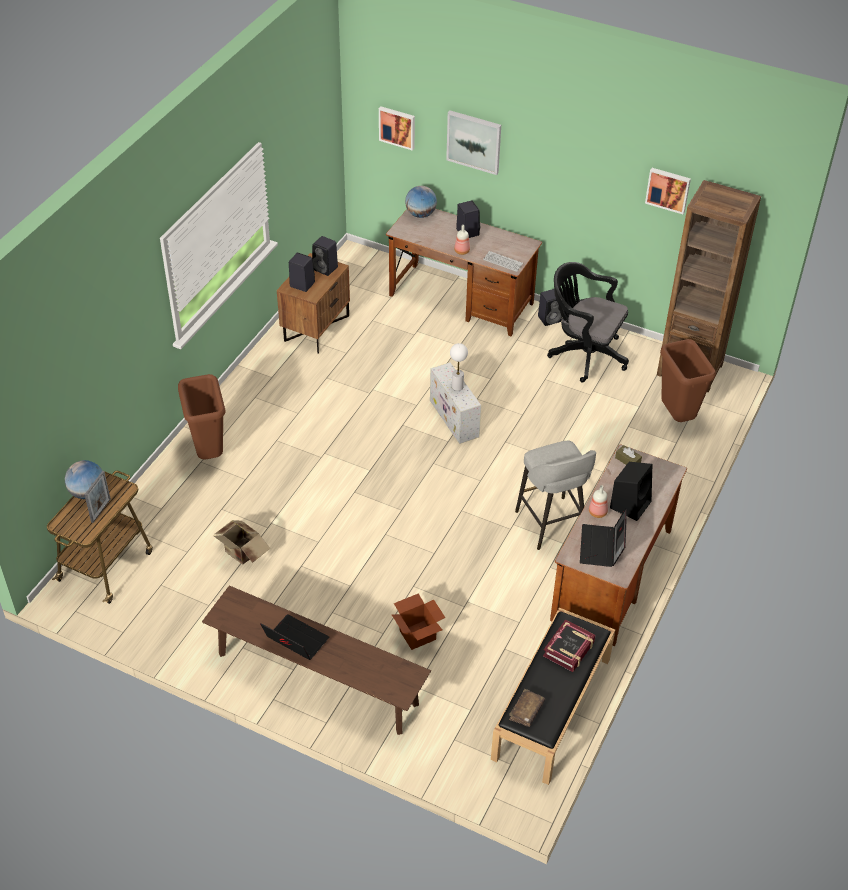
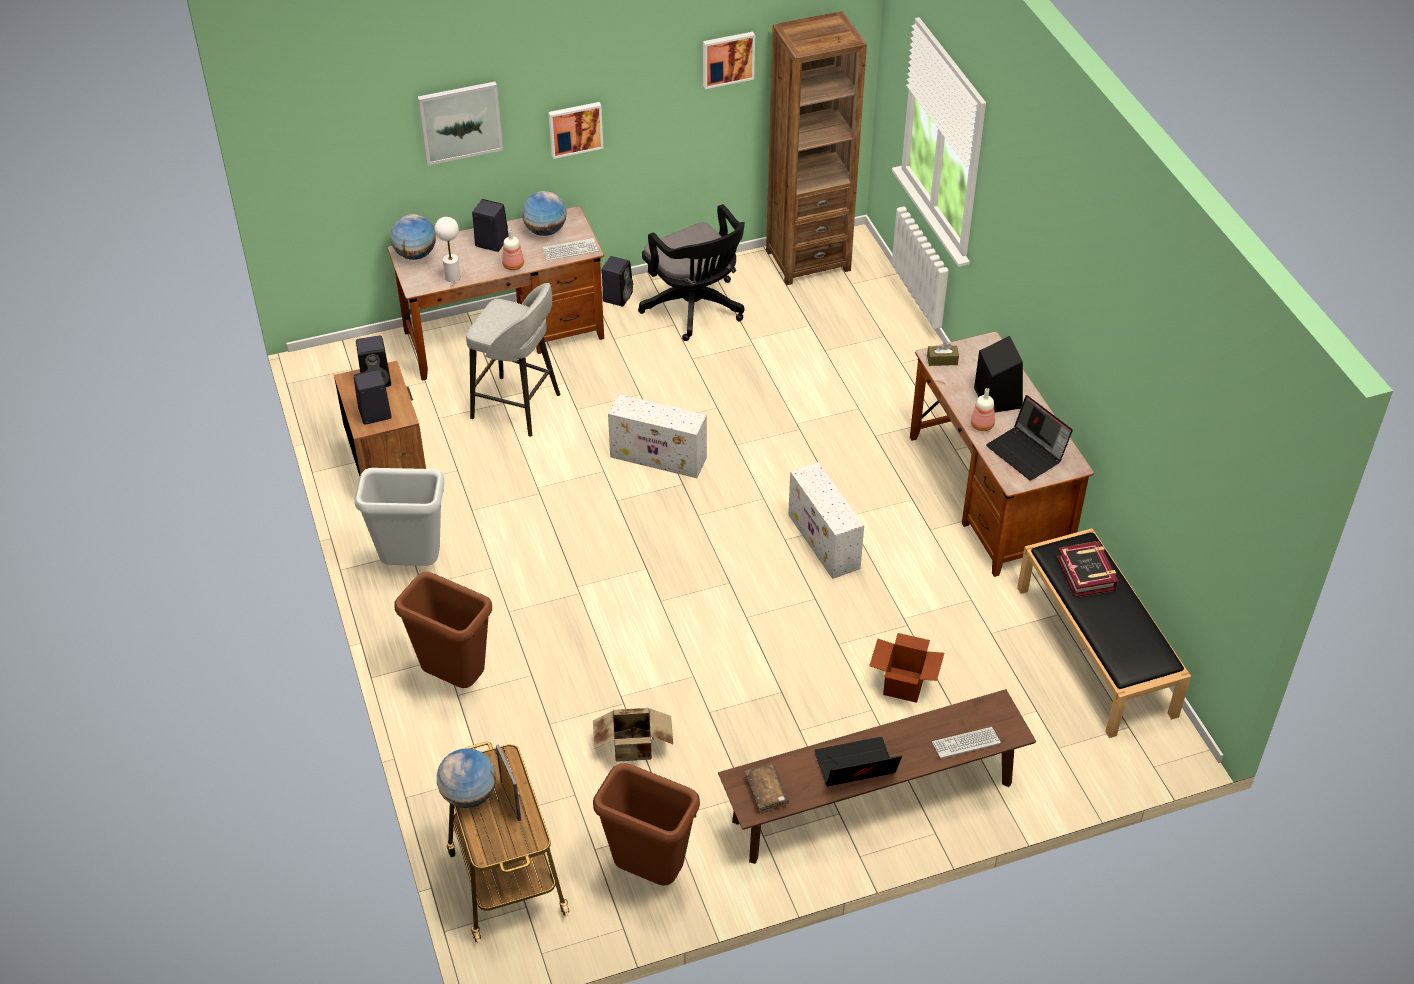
camera: 45 degrees left, 0 degrees up
(263, 384) = (411, 565): none -> grey trash can
(368, 678) = (965, 743): none -> keyboard
(397, 127) = (343, 156): picture -> picture (575, 128)
(457, 386) = (659, 412): white table lamp -> white table lamp (452, 277)
(481, 528) = (824, 542): none -> white storage box
(504, 243) = (545, 231): none -> globe
(526, 711) = (1127, 655): brown book -> brown book (766, 792)
(551, 525) = (880, 490): grey stool -> grey stool (518, 407)
(584, 354) = (695, 309): black office chair -> black office chair turned 105 degrees counterclockwise
(677, 417) = (854, 311): brown trash can -> brown trash can (650, 872)

